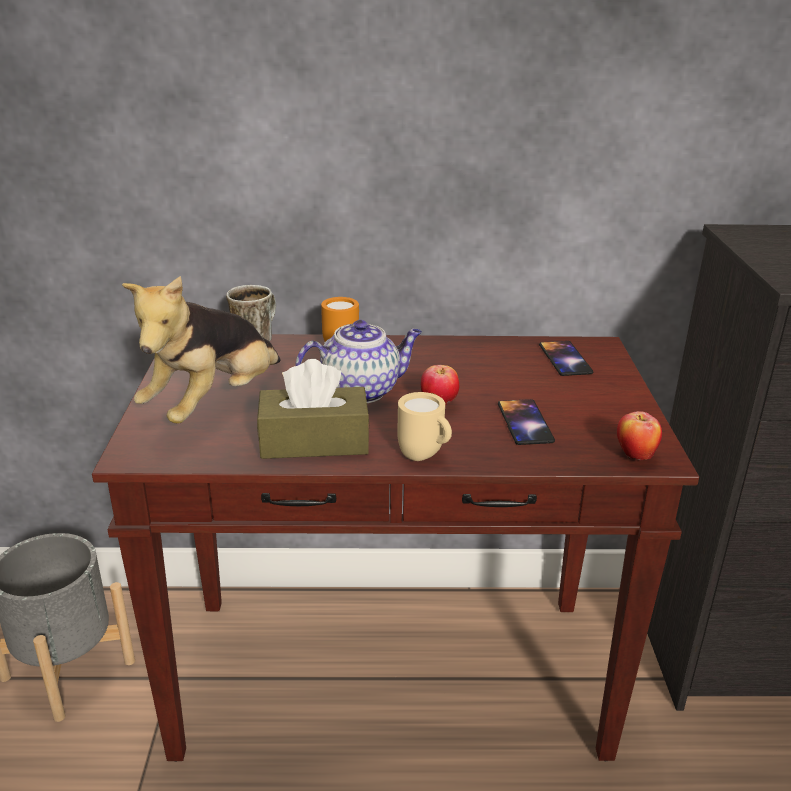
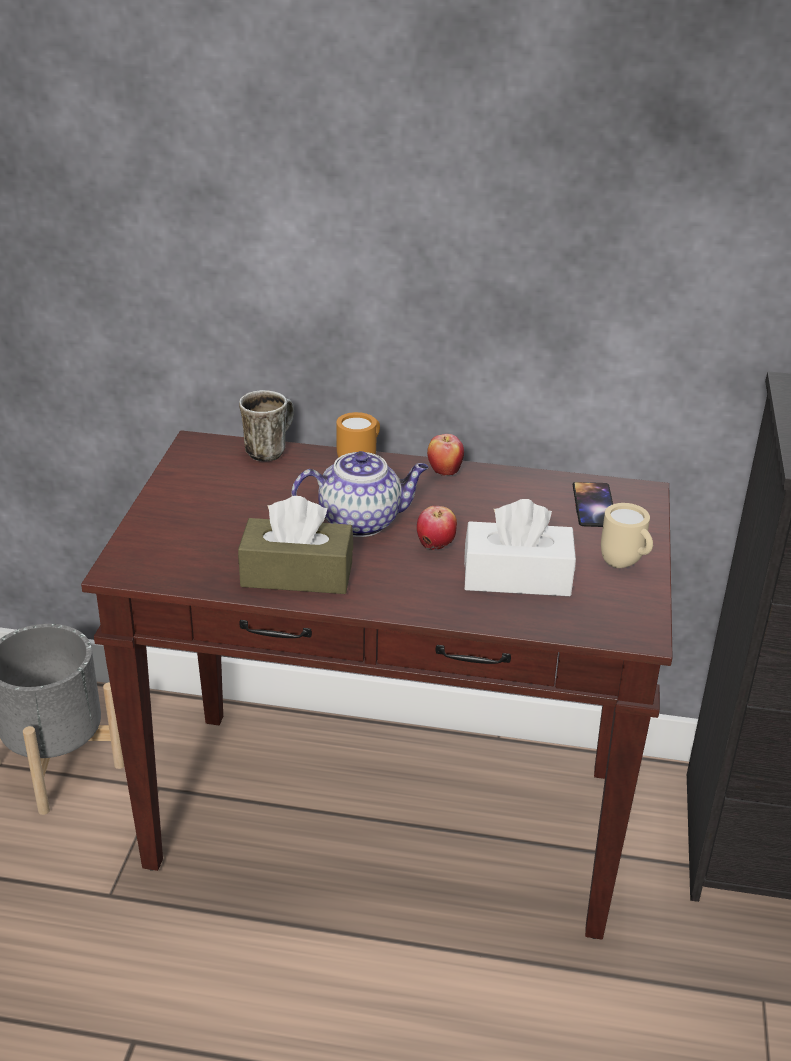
camera: 10 degrees right, 5 degrees up
(214, 404) = (209, 521): plush toy -> none
(425, 456) = (401, 603): beige mug -> beige mug (625, 564)
(524, 422) = (517, 577): phone -> white tissue box
(634, 455) = (615, 627): apple -> apple (444, 472)

